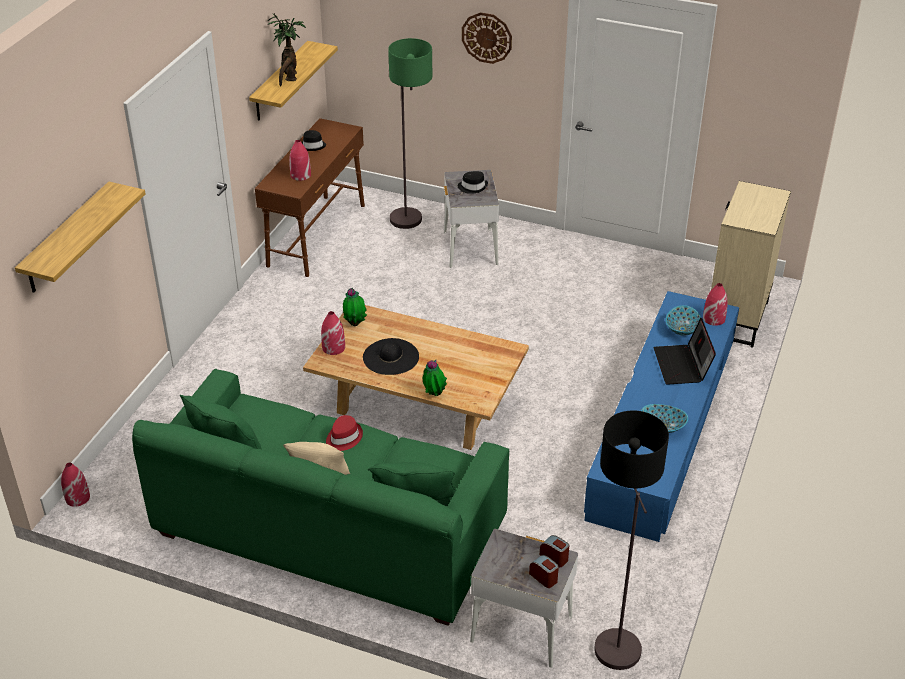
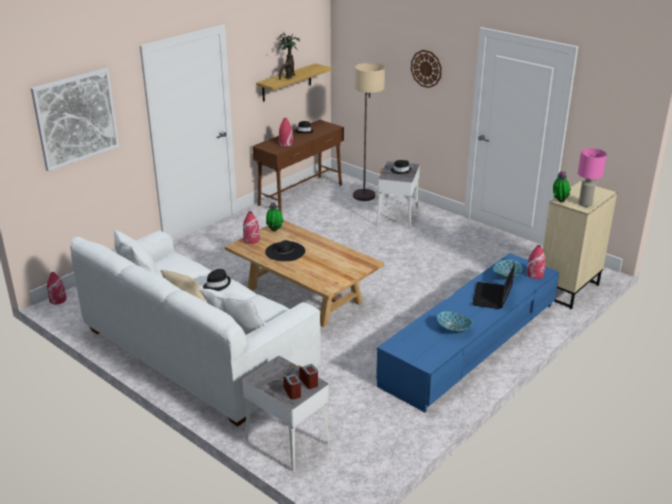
camera: 20 degrees right, 10 degrees down
(67, 239) = (76, 118): shelf -> picture
(331, 528) = (198, 351): green sofa -> white sofa
(343, 438) = (217, 285): red hat -> black hat
(411, 224) = (366, 199): green floor lamp -> beige floor lamp
(433, 394) = (298, 276): potted plant -> potted plant (559, 201)
(613, 639) = (351, 465): black floor lamp -> none
(764, 220) = (584, 204): none -> pink table lamp

